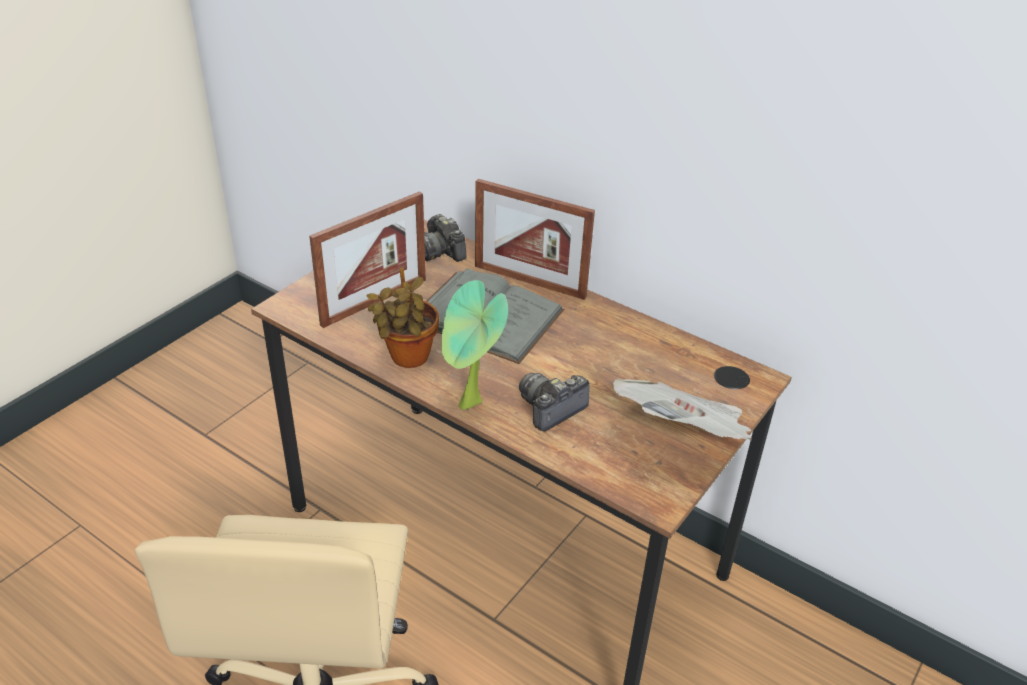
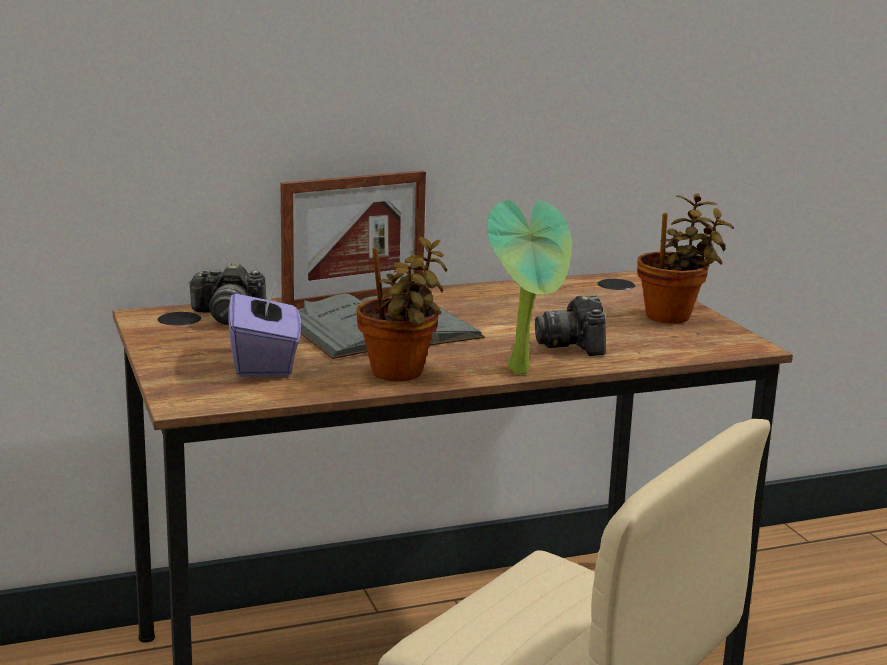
camera: 55 degrees left, 20 degrees down
(374, 302) = (265, 363): picture frame -> purple tissue box
(683, 436) = (673, 317): newspaper -> potted plant

